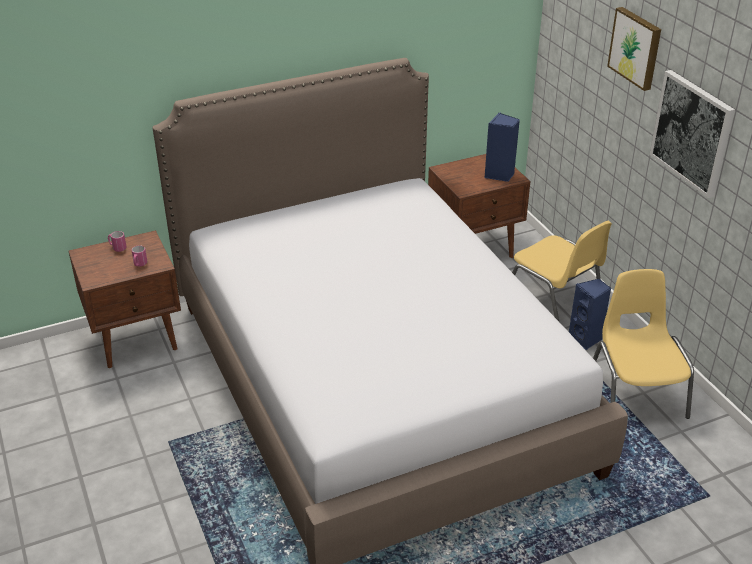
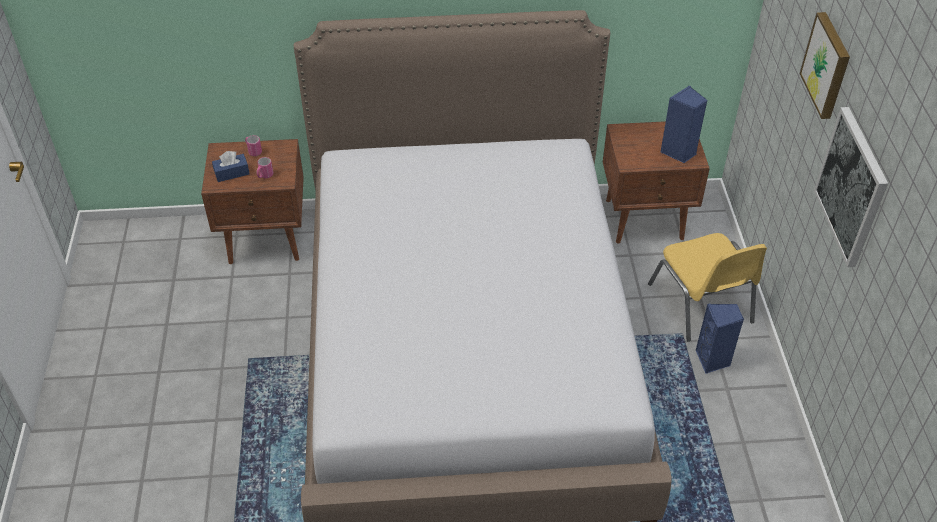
camera: 20 degrees right, 10 degrees up
(105, 269) = (232, 173): none -> blue tissue box
(636, 392) = (735, 439): yellow chair -> none

